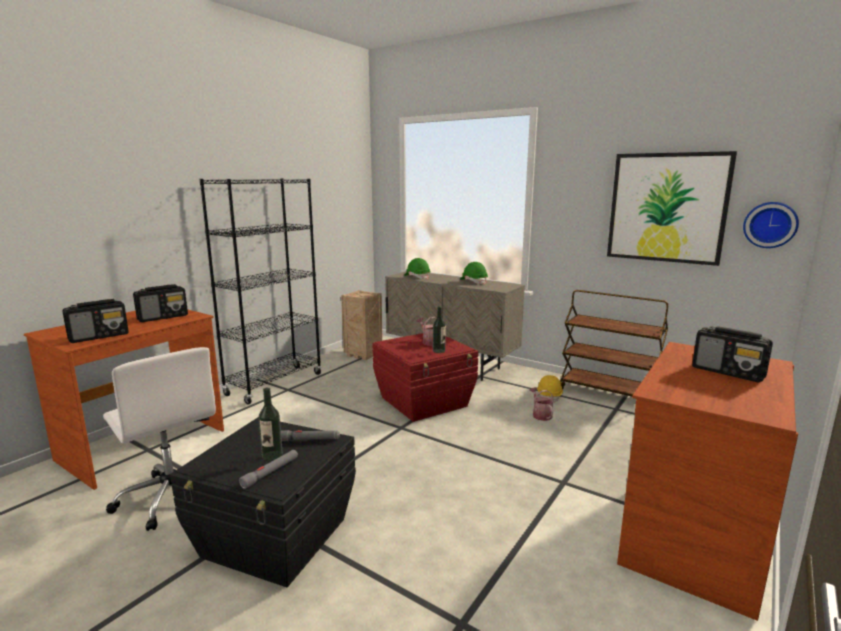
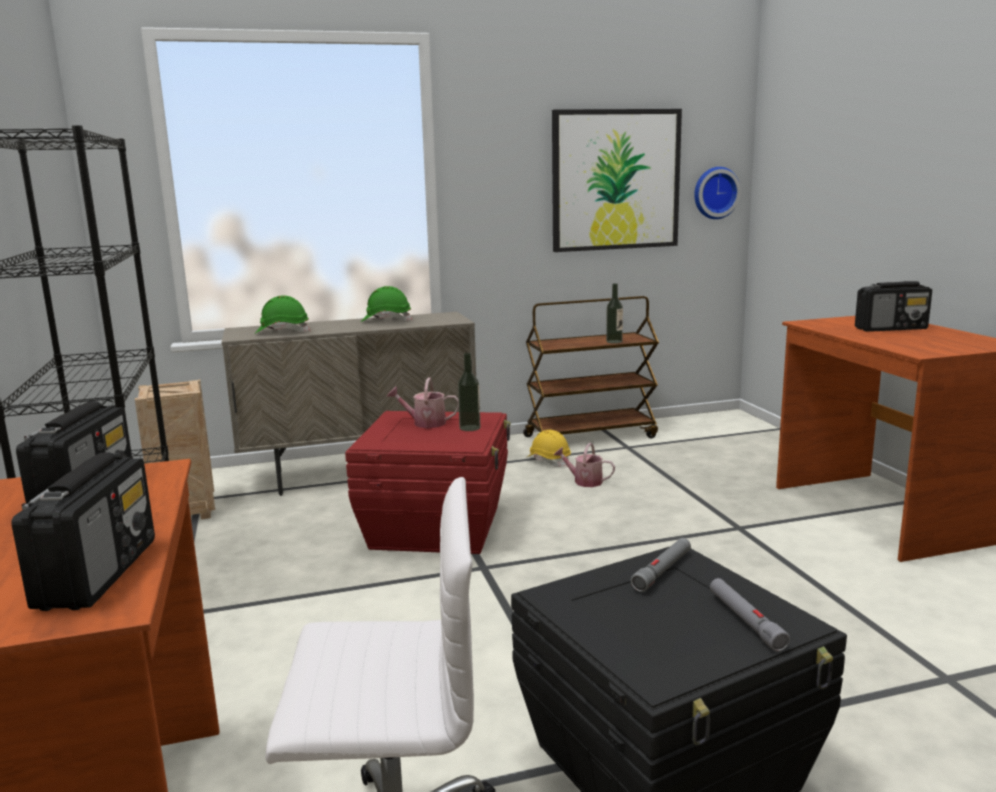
camera: 50 degrees left, 0 degrees up
(272, 455) = (684, 609): bottle -> bottle (614, 341)

